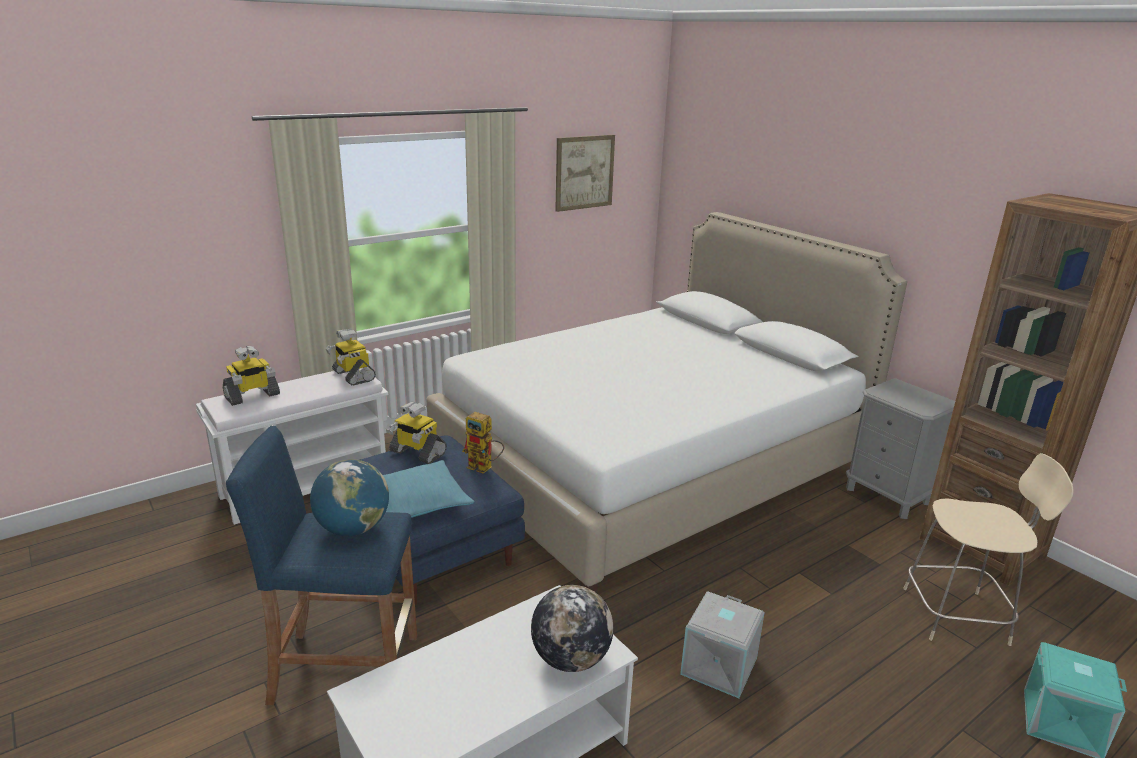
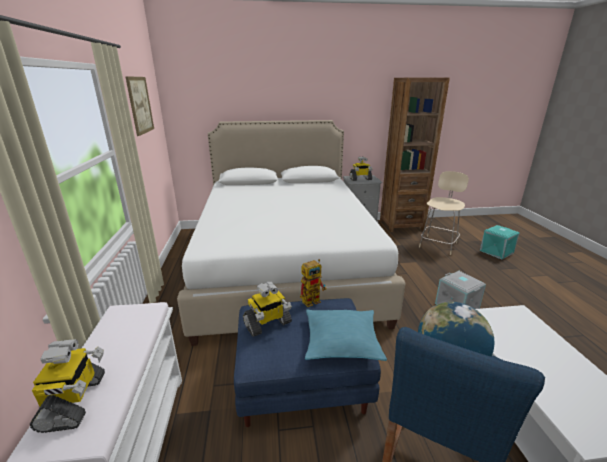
camera: 60 degrees left, 0 degrees up
(352, 376) = (131, 314): toy robot -> toy robot (360, 179)
(570, 659) = (528, 326): globe -> none

